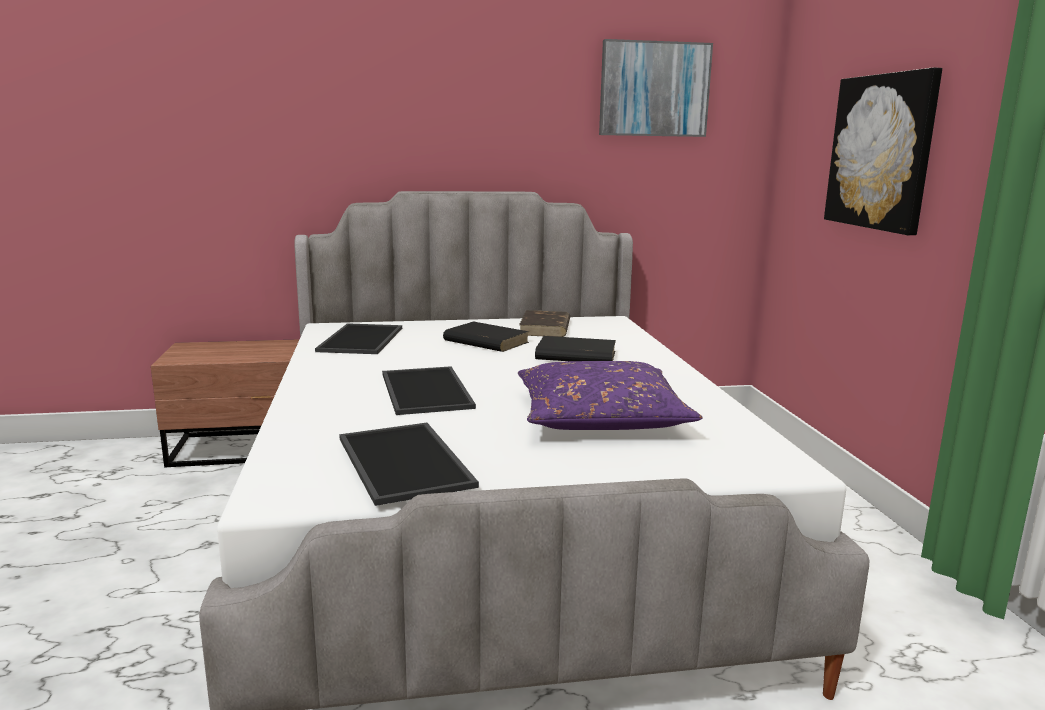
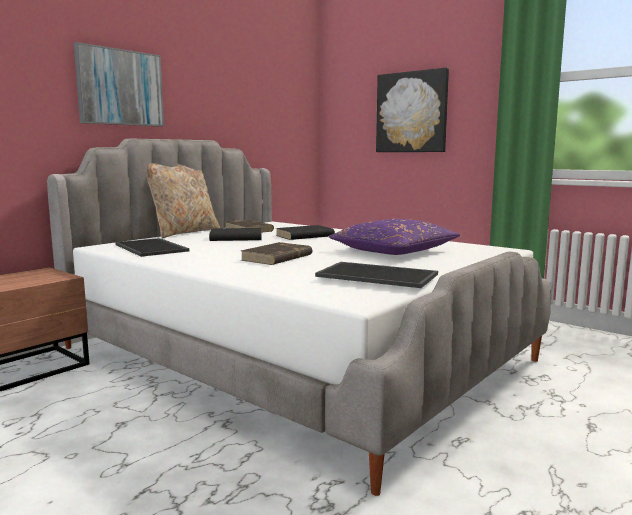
camera: 40 degrees left, 5 degrees down
(423, 390) = (276, 258): tray -> brown book
(463, 318) = (183, 232): none -> beige pillow
(654, 89) = (265, 76): picture -> picture (120, 87)

